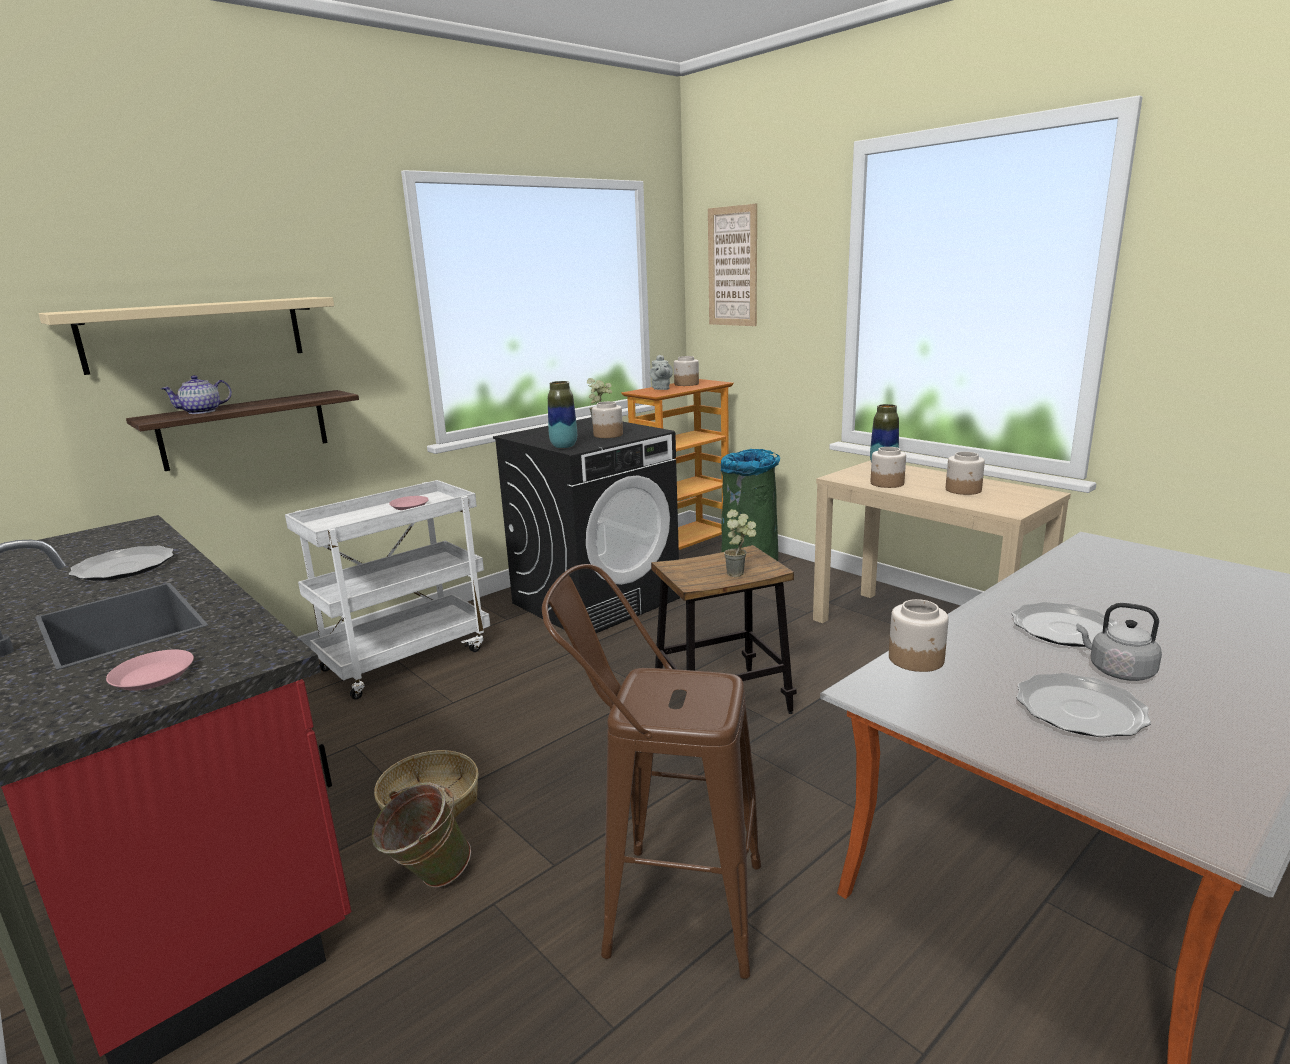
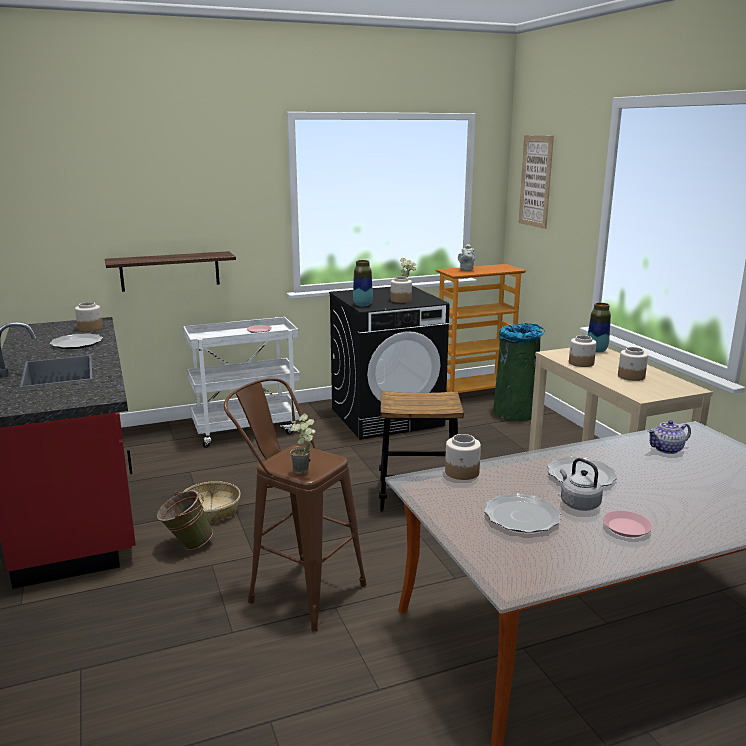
camera: 20 degrees right, 0 degrees up
(153, 676) = (54, 397): pink plate -> pink plate (626, 527)
(195, 333) = (147, 212): beige shelf -> none
(202, 411) = (143, 259): teapot -> teapot (667, 449)
(686, 384) = (490, 267): jar -> jar (90, 328)
(740, 574) = (429, 408): potted plant -> potted plant (305, 472)

